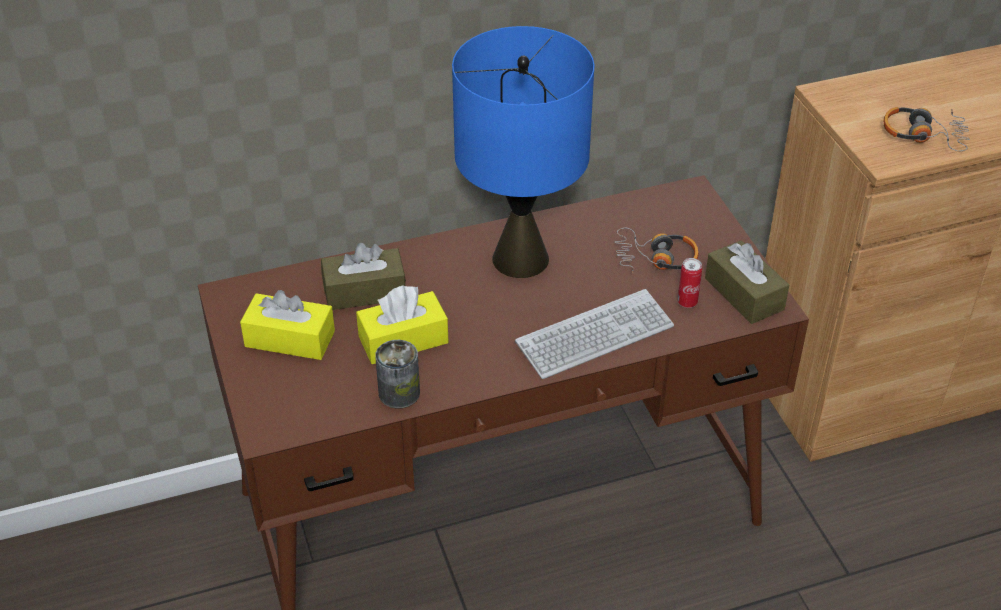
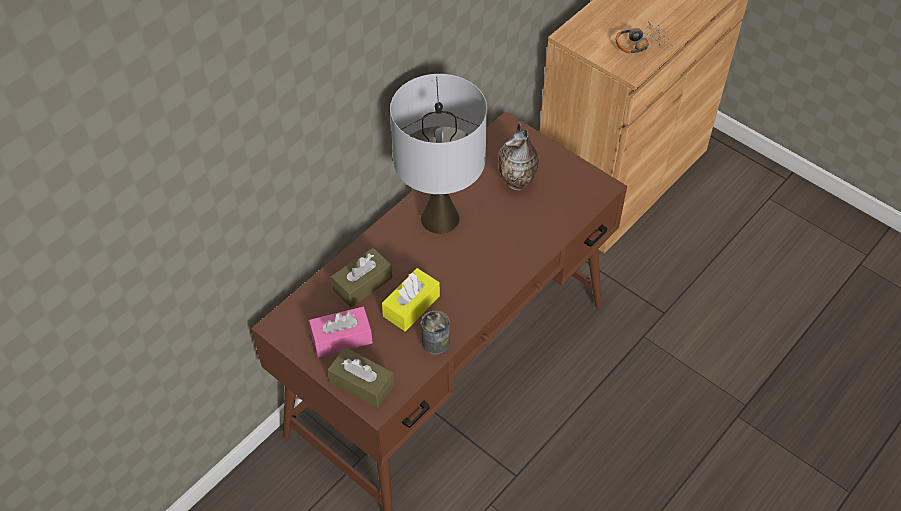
camera: 30 degrees left, 10 degrees up
(290, 339) = (341, 338): yellow tissue box -> pink tissue box
(519, 259) = (439, 218): blue table lamp -> grey table lamp
(594, 336) = (519, 251): keyboard -> none
(655, 259) = (518, 183): headphones -> vase
(687, 302) = (555, 205): can -> none
(744, 294) = (582, 185): brown tissue box -> brown tissue box (362, 383)

